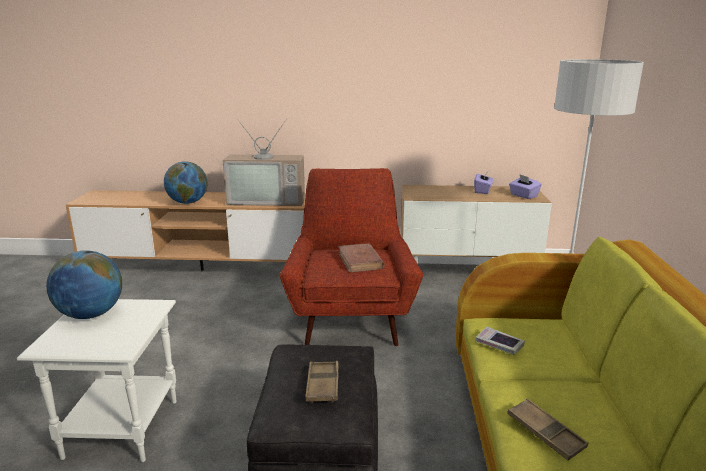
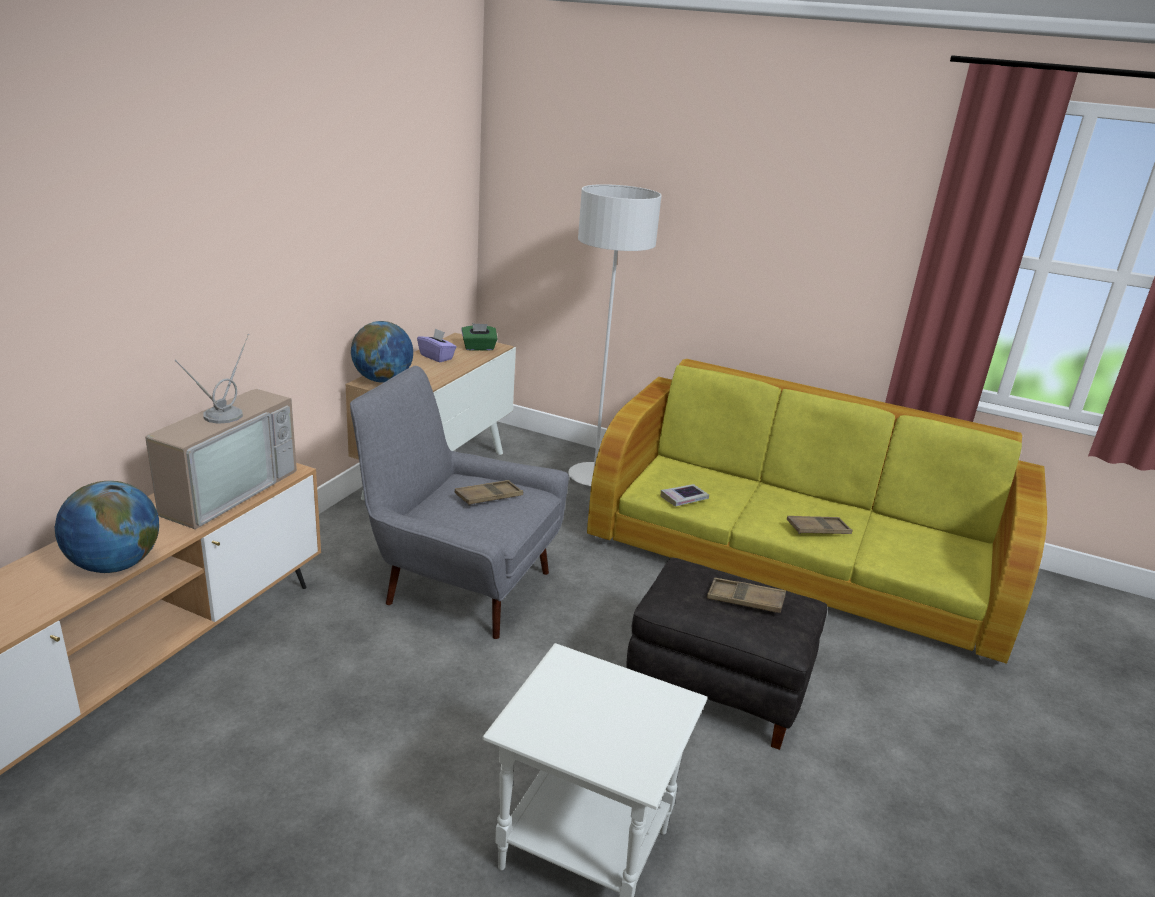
camera: 70 degrees left, 5 degrees up
(91, 314) = (559, 724): globe -> globe (383, 380)
(351, 319) = (459, 584): red armchair -> grey armchair
(360, 261) = (489, 497): brown book -> brown tray
(523, 195) = (479, 348): purple tissue box -> green tissue box

